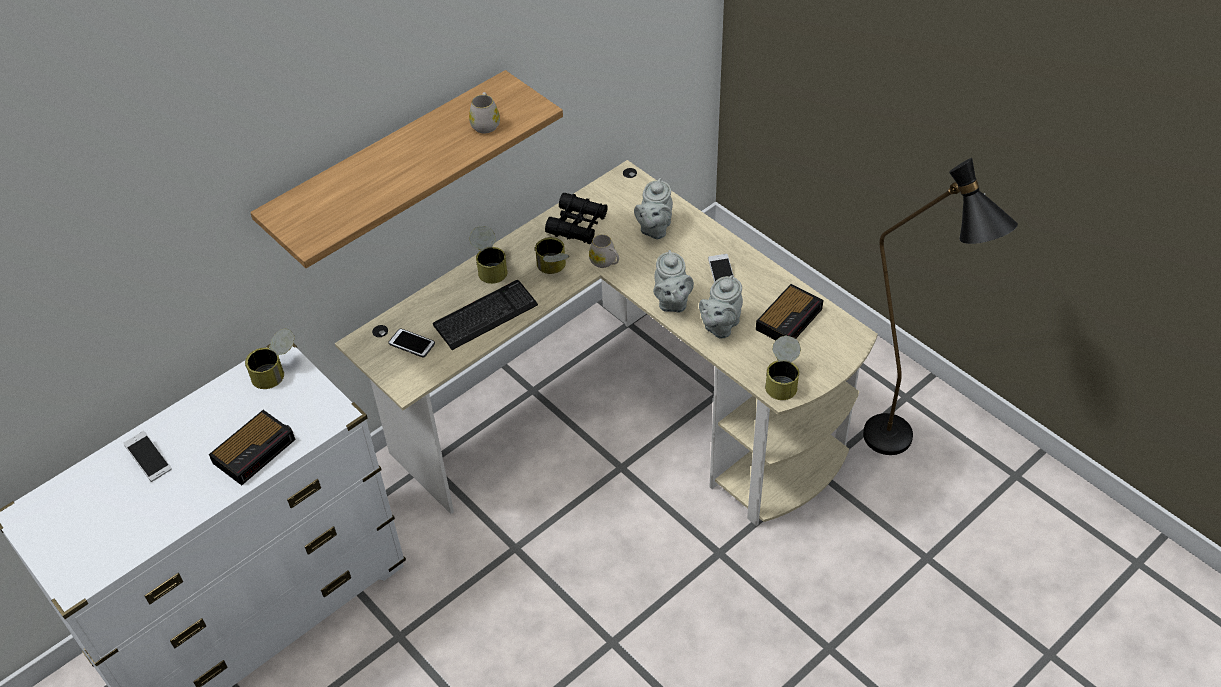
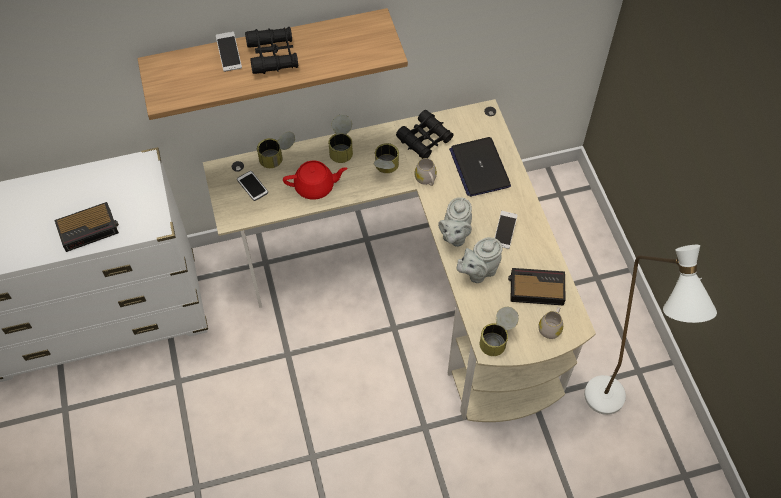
camera: 25 degrees right, 10 degrees up
(150, 461) = (21, 206): phone -> phone (229, 56)
(276, 371) = (136, 173): can -> can (278, 157)
(410, 155) = (273, 55): none -> black binoculars
(485, 123) = (343, 50): white mug -> white mug (551, 327)
(485, 316) = (315, 187): keyboard -> red teapot
(654, 229) = (479, 167): grey teapot -> laptop
(790, 318) = (535, 289): alarm clock -> alarm clock turned 150 degrees counterclockwise
(901, 447) = (609, 410): black floor lamp -> white floor lamp

